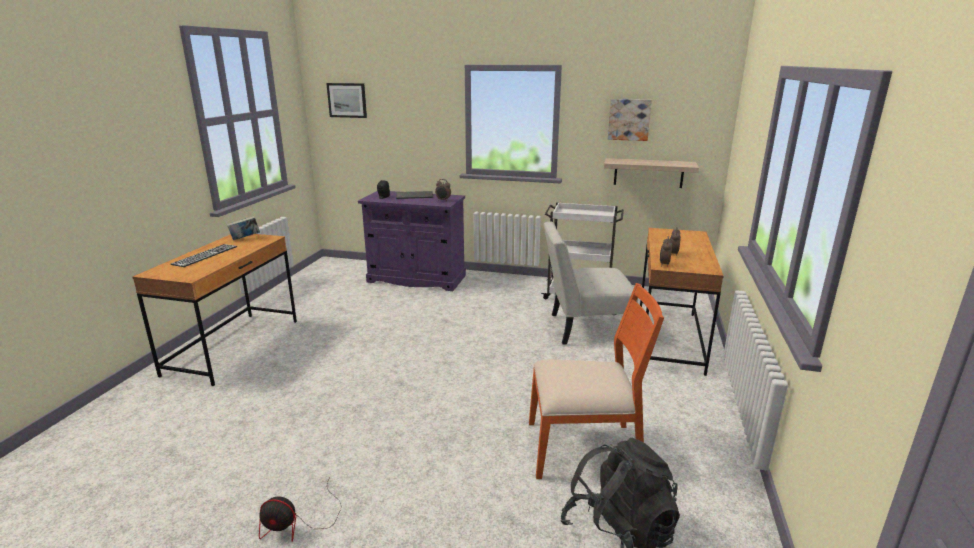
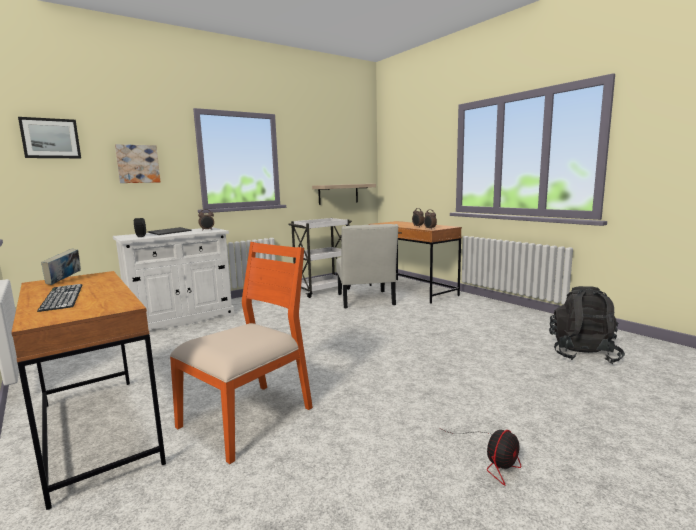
camera: 50 degrees left, 10 degrees down
(416, 279) = (181, 319): purple cabinet -> white cabinet
(584, 328) = (365, 300): white chair -> white chair turned 45 degrees counterclockwise
(584, 448) = (495, 338): orange chair -> orange chair (249, 417)
(629, 119) = (323, 156): picture -> picture (137, 164)

